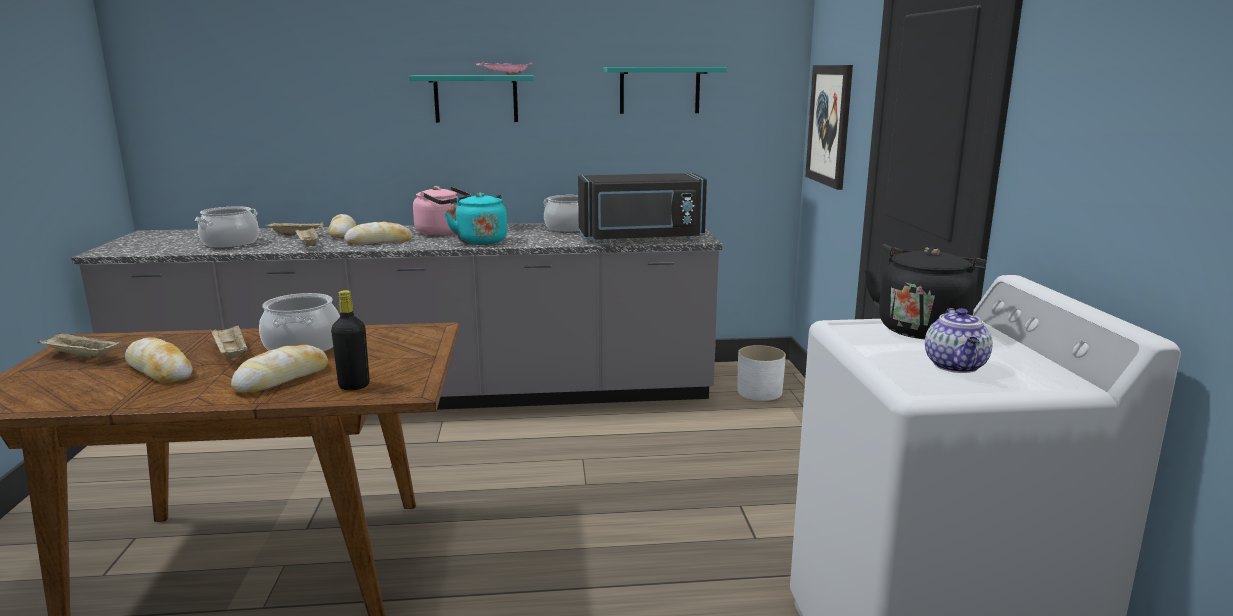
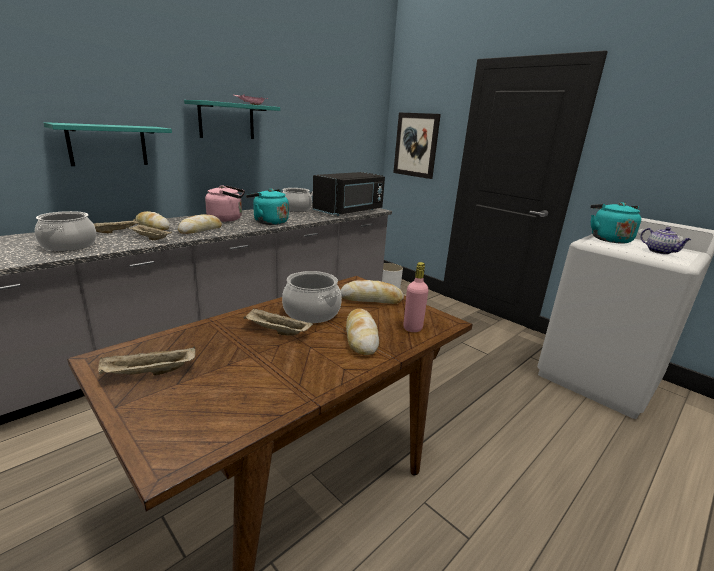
camera: 40 degrees left, 5 degrees up
(160, 370) = (257, 360): bread -> bread (371, 299)
(354, 386) = (412, 328): black bottle -> pink bottle
(659, 90) = (327, 121): turquoise shelf -> turquoise shelf (108, 145)
(922, 329) = (608, 239): black kettle -> turquoise kettle

